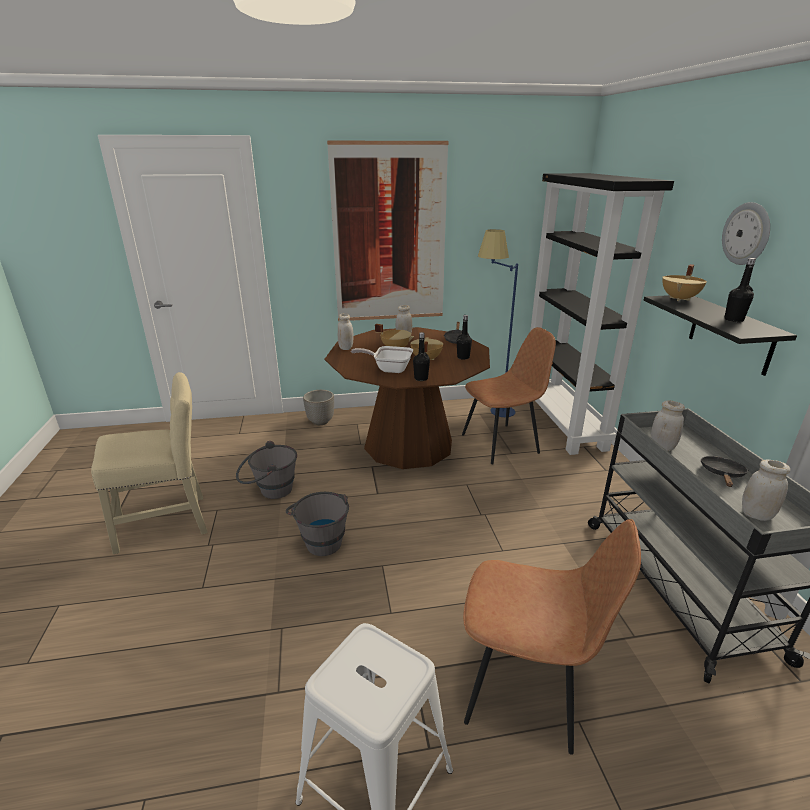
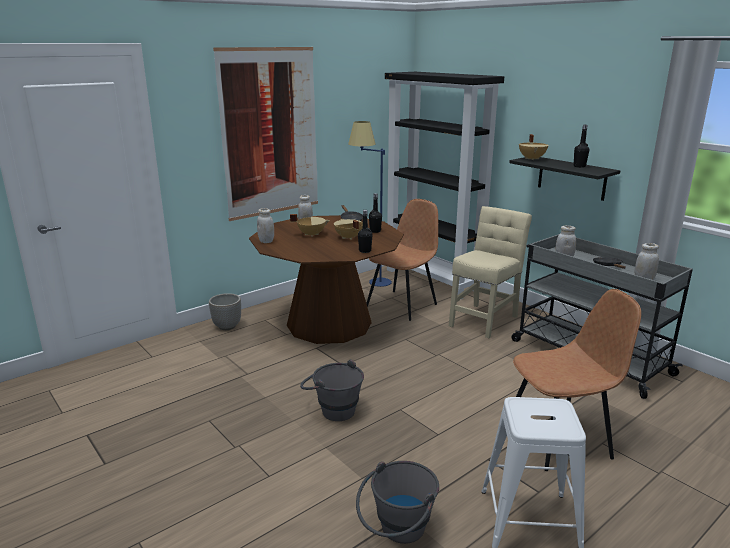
camera: 30 degrees left, 5 degrees down
(168, 522) = (170, 445): beige chair -> beige chair (484, 319)
(269, 491) = (244, 391): grey bucket -> grey bucket (397, 532)
(389, 369) = (329, 249): frying pan -> none
(746, 234) = (570, 109): wall clock -> none

